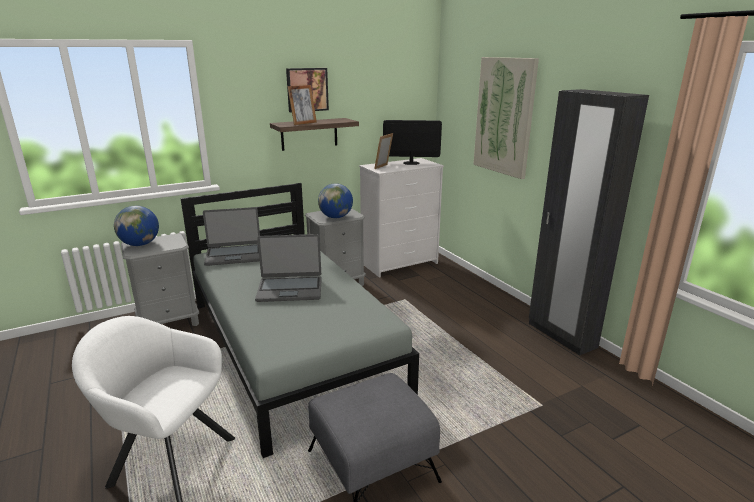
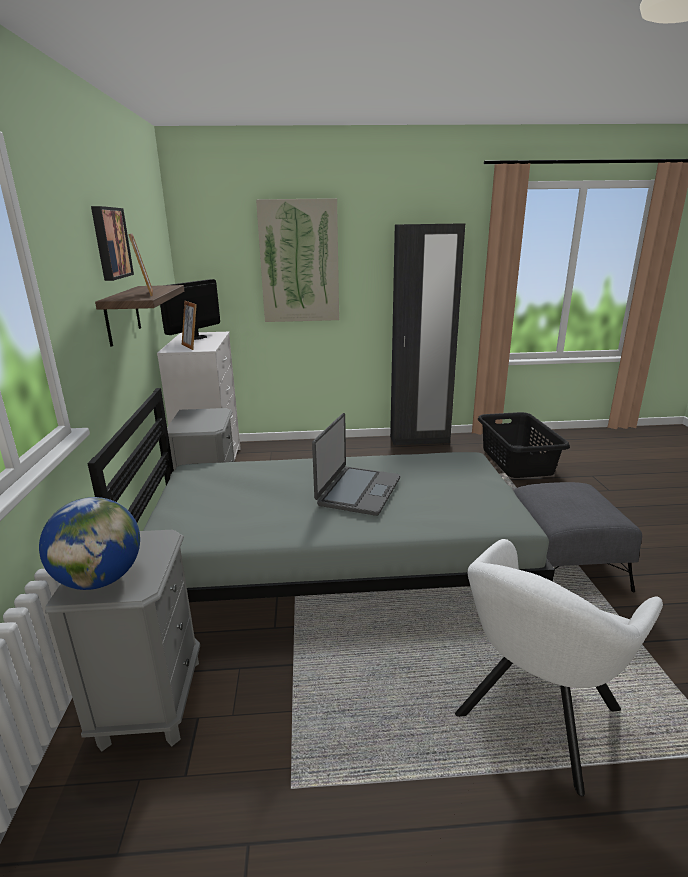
camera: 65 degrees left, 0 degrees up
(234, 255) = (195, 518): laptop -> none
(336, 217) = (210, 420): globe -> none
(590, 411) = (517, 461): none -> black laundry basket

